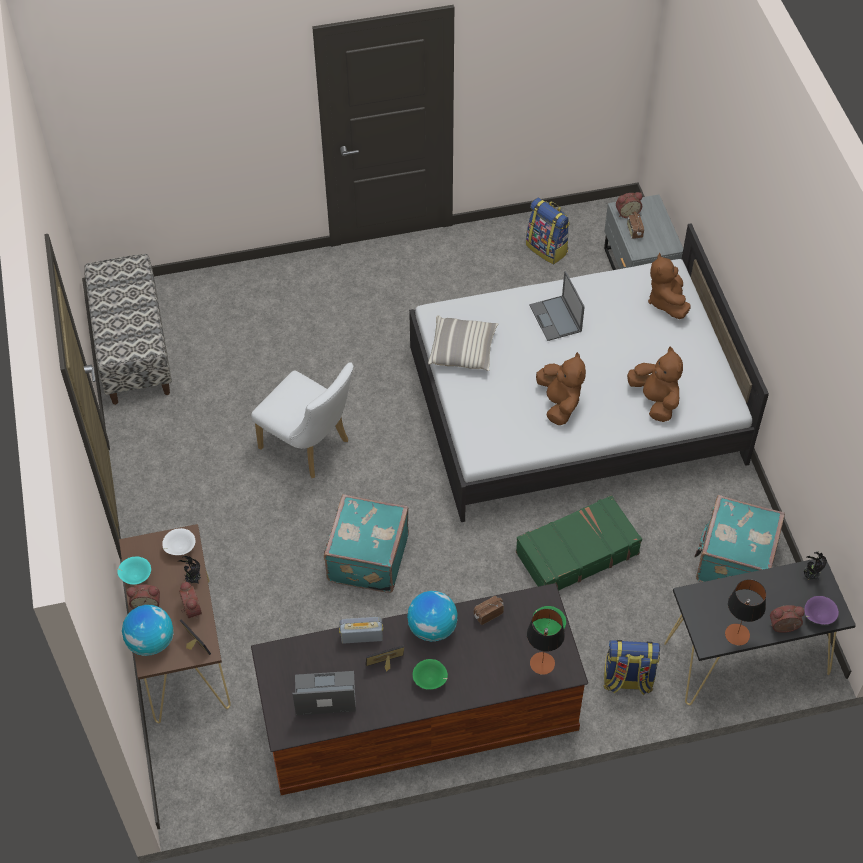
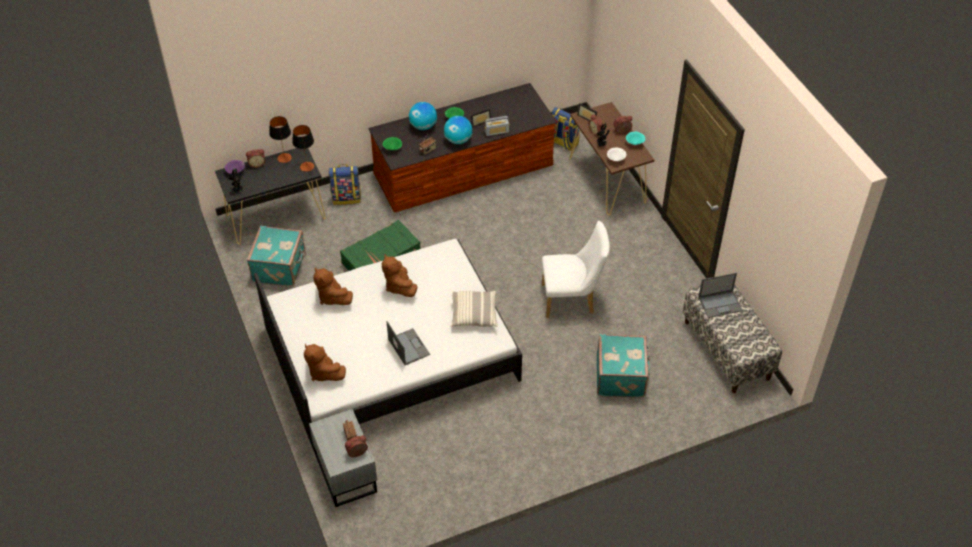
camera: 170 degrees right, 5 degrees down
(151, 642) = (611, 116): globe -> globe (423, 126)
(309, 447) = (572, 299): white chair -> white chair turned 150 degrees clockwise
(324, 694) = (509, 106): laptop -> laptop (720, 304)
(366, 558) = (514, 239): turquoise suitcase -> turquoise suitcase (621, 376)
(542, 663) = (394, 132): table lamp -> table lamp (307, 166)
(547, 249) = (425, 484): backpack -> backpack (563, 143)
(667, 301) = (323, 372): brown plush toy -> brown plush toy turned 150 degrees clockwise

